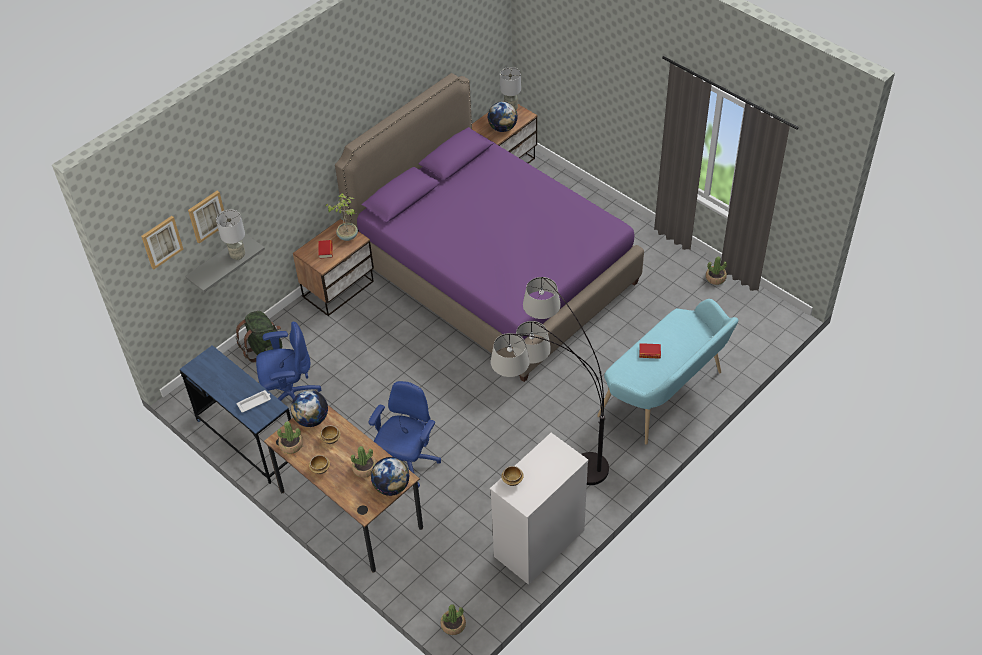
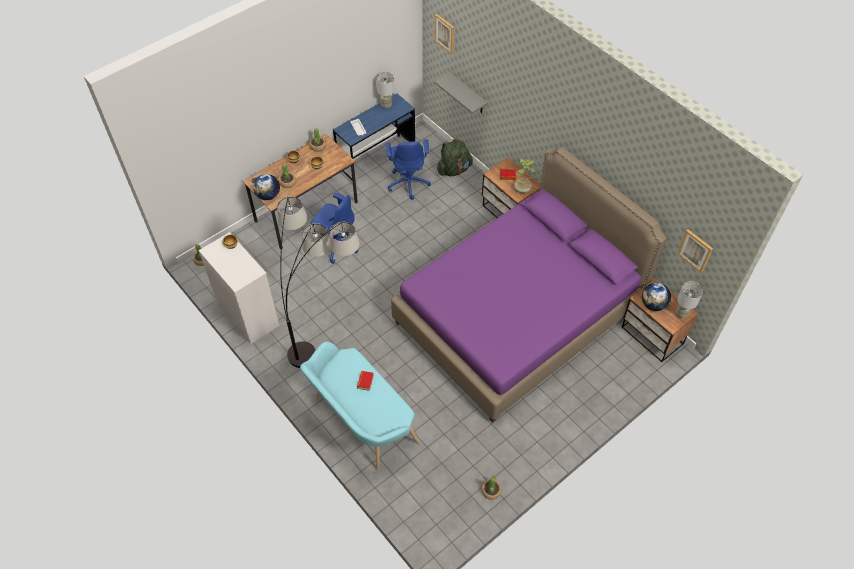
camera: 95 degrees right, 5 degrees up
(207, 216) = (471, 57): picture -> picture (695, 250)
(238, 255) = (465, 98): grey table lamp -> grey table lamp (386, 105)
(311, 419) = (336, 157): globe -> none

